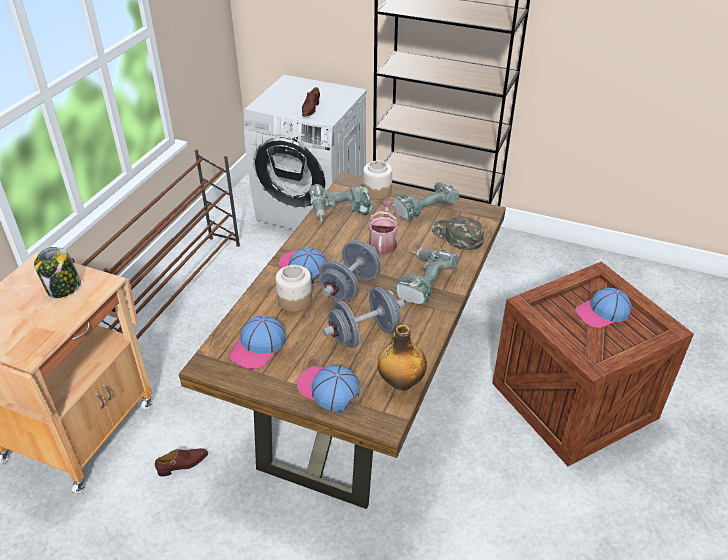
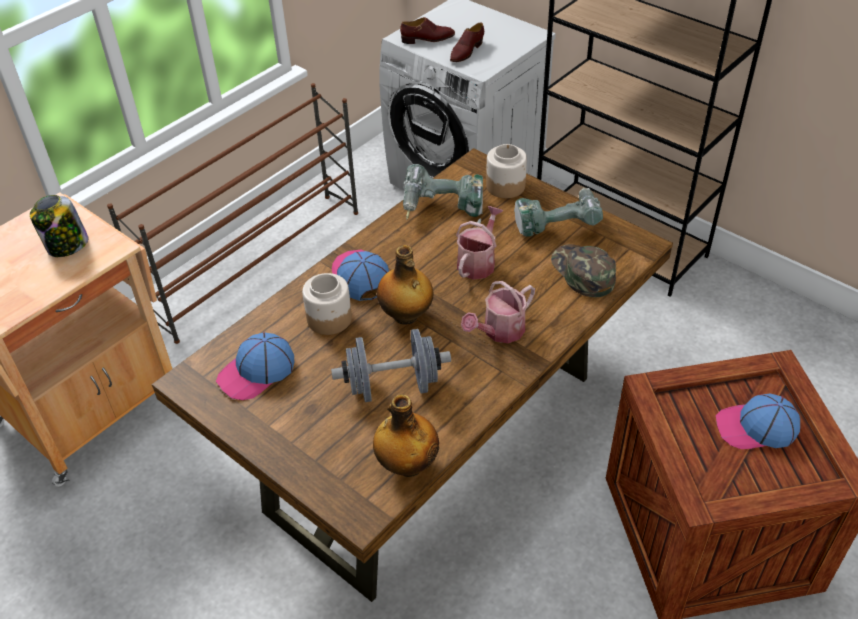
camera: 20 degrees right, 5 degrees up
(183, 464) = (183, 482): brown shoe -> brown shoe (428, 39)
(328, 389) = (313, 450): cap -> none
(350, 287) = (406, 316): grey dumbbell -> bottle
(420, 284) = (499, 331): power drill -> watering can

